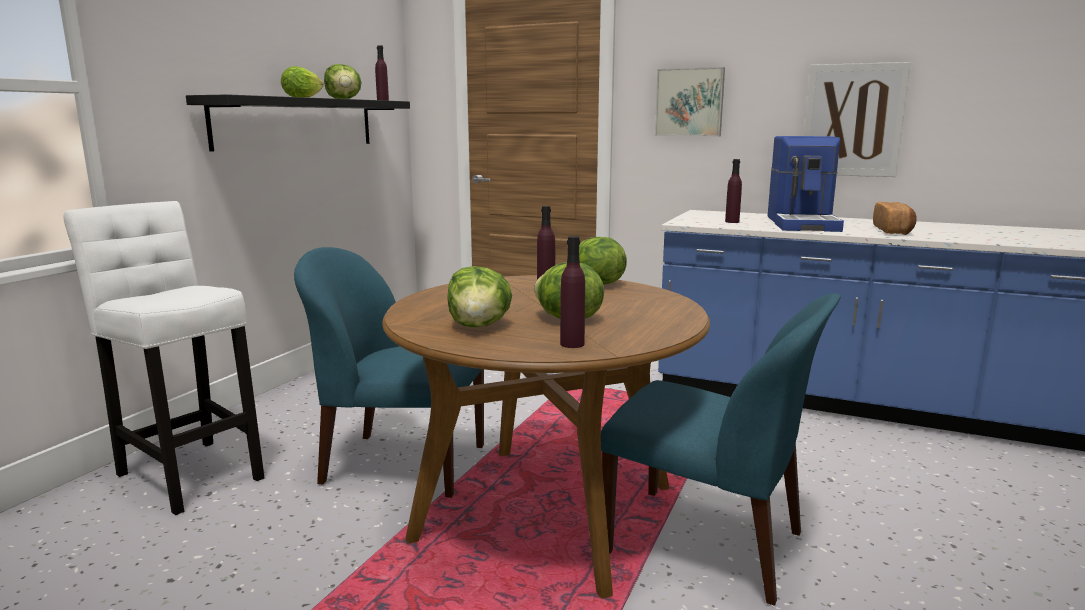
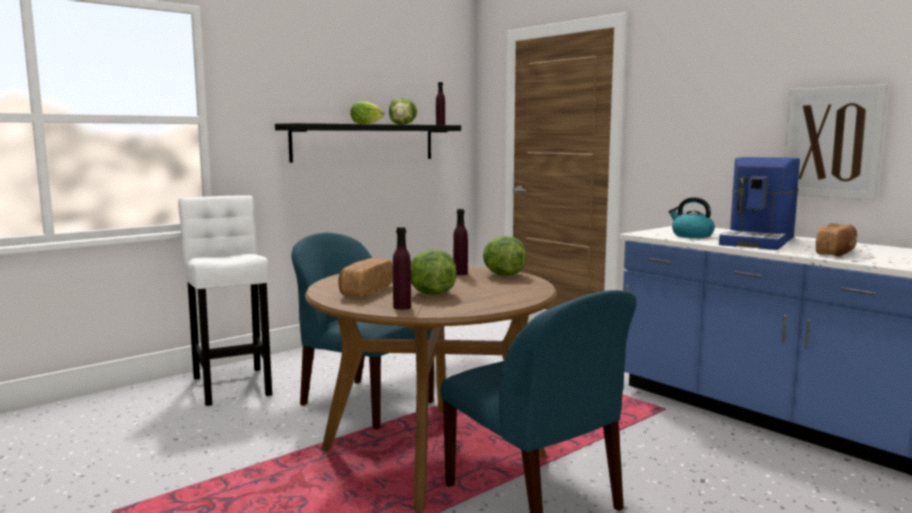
camera: 25 degrees right, 5 degrees down
(479, 326) = (365, 291): lettuce -> bread
(689, 102) = (684, 125): picture -> none
(732, 222) = (691, 235): purple bottle -> kettle

